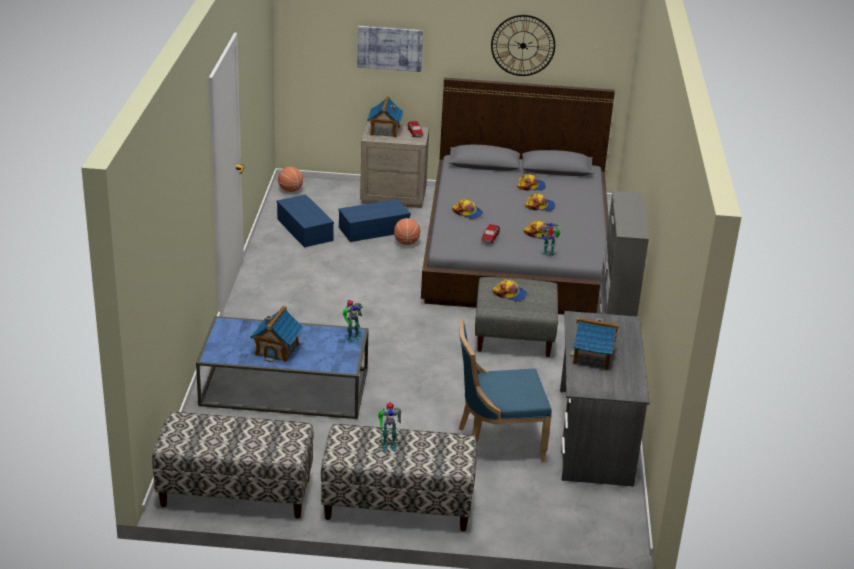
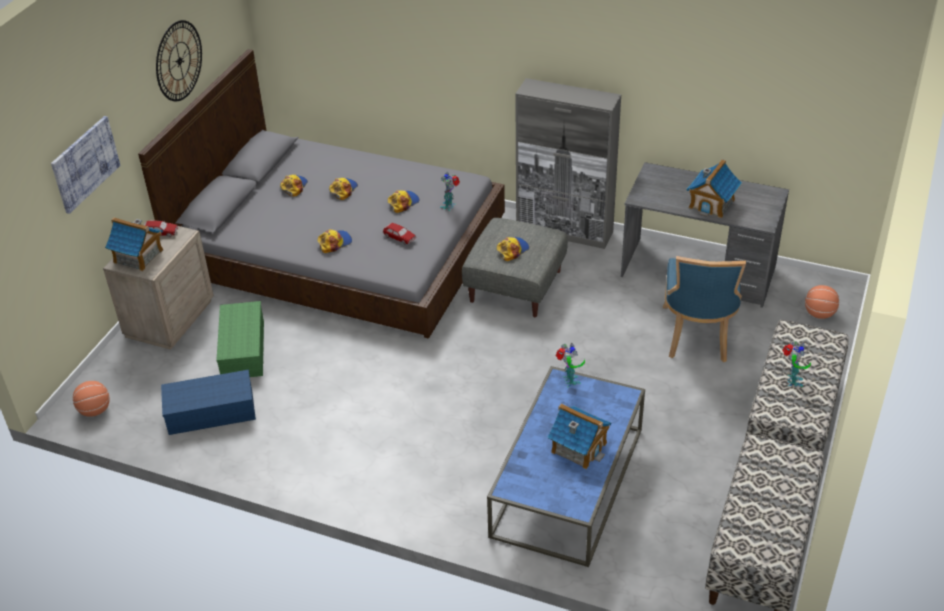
camera: 70 degrees left, 10 degrees up
(374, 229) = (242, 349): blue storage box -> green storage box
(406, 242) = (288, 328): basketball -> basketball (819, 314)

